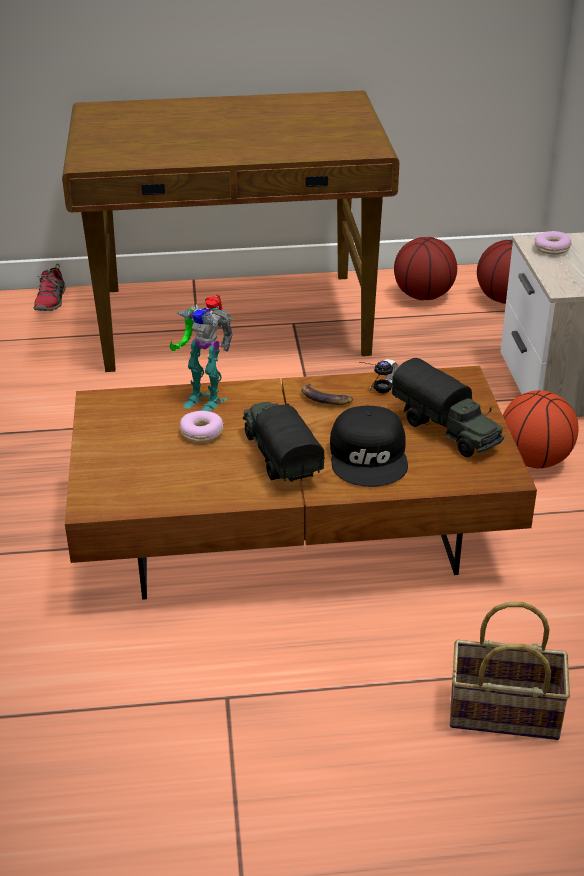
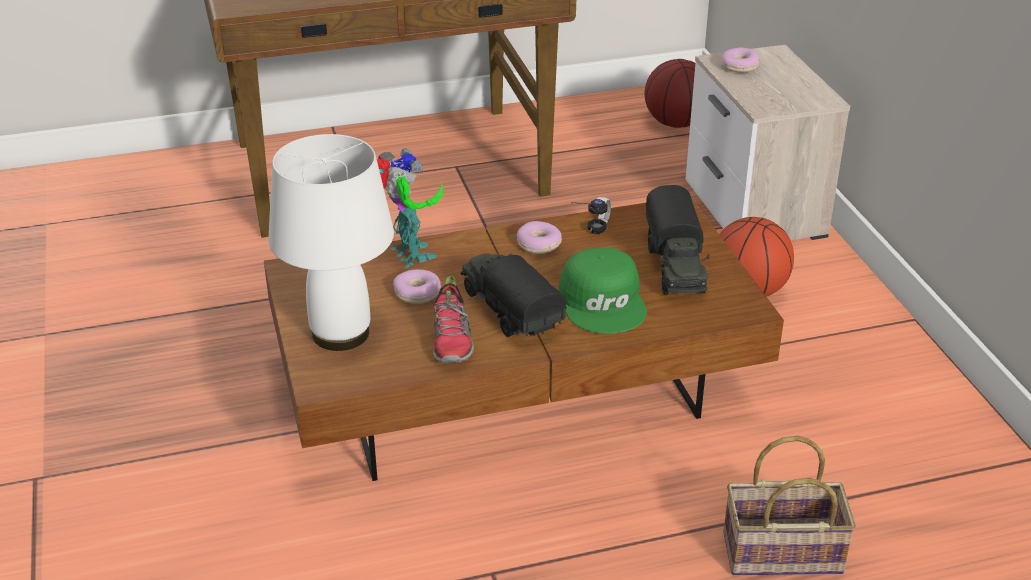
camera: 10 degrees left, 0 degrees up
(51, 301) = (177, 163): shoe -> shoe (452, 339)
(121, 462) = (339, 333): none -> white table lamp
(204, 398) = (409, 256): toy robot -> toy robot turned 135 degrees counterclockwise
(325, 398) = (538, 244): banana -> donut
(370, 456) = (604, 302): black cap -> green cap
(424, 296) = (589, 126): basketball -> none
(447, 430) = (675, 267): toy truck -> toy truck turned 45 degrees clockwise

